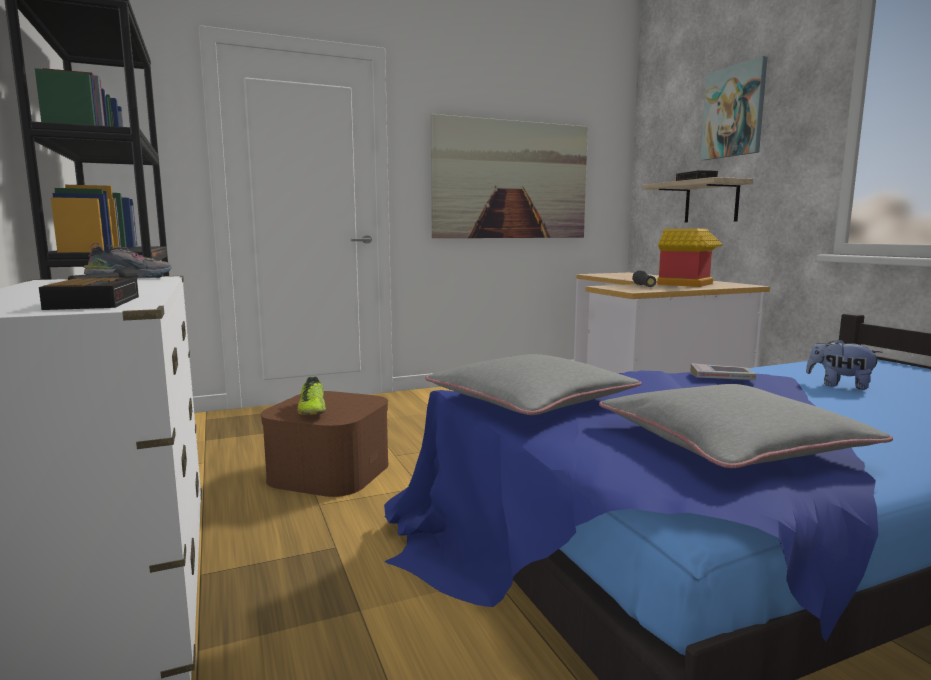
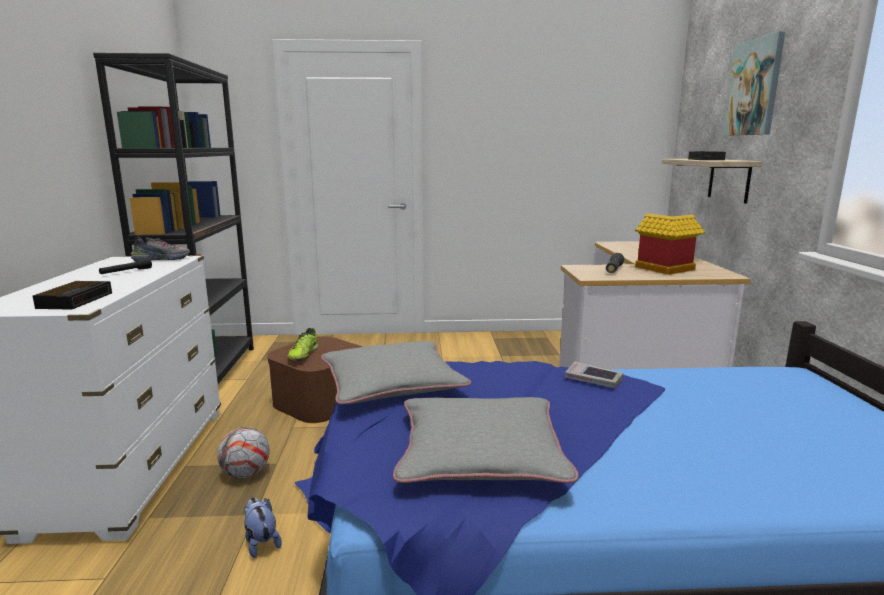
camera: 20 degrees right, 5 degrees up
(302, 566) = (245, 473): none -> football
(511, 180) = (539, 151): picture -> none
(840, 385) = (701, 404): plush toy -> plush toy (261, 542)

